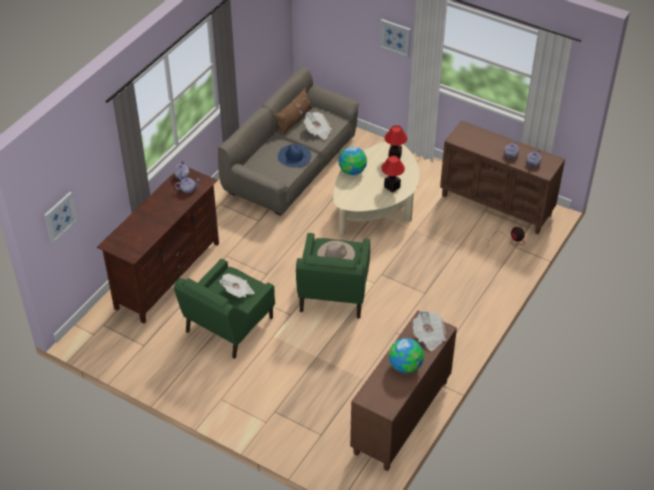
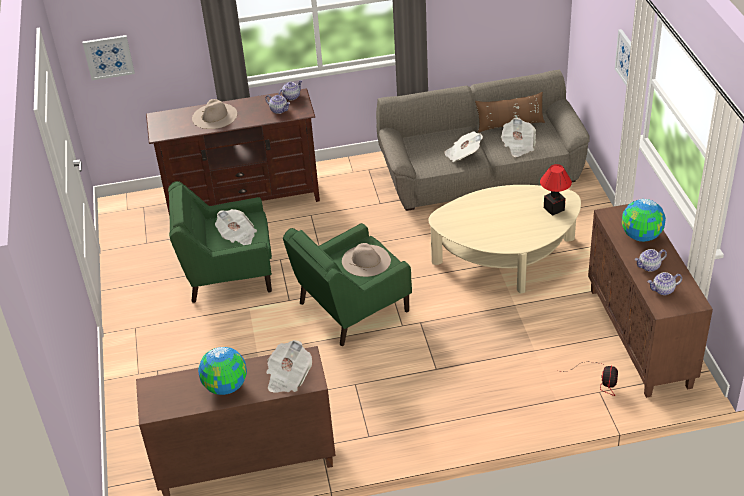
camera: 50 degrees right, 5 degrees down
(150, 219) = (214, 116): none -> beige hat
(294, 156) = (463, 154): blue hat -> newspaper
(352, 171) = (491, 197): globe -> globe (641, 236)
(391, 187) = (508, 234): table lamp -> none

